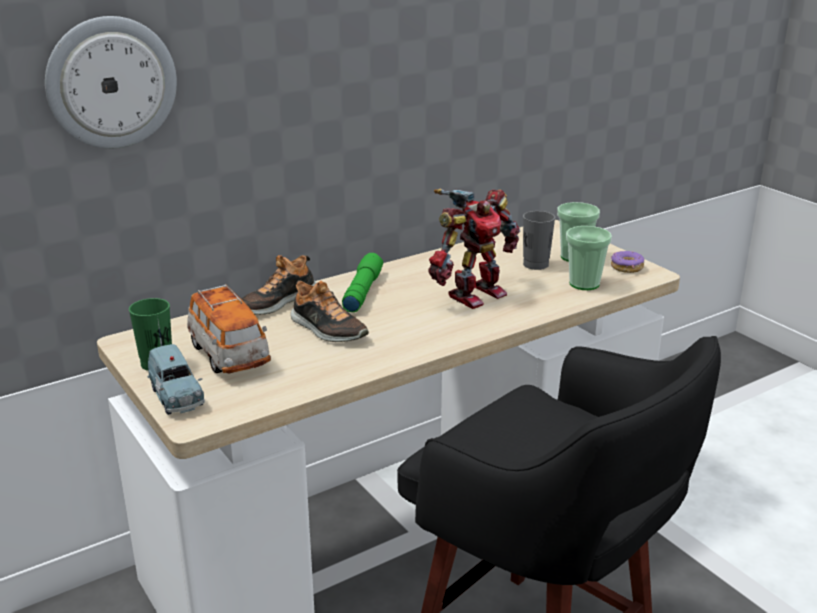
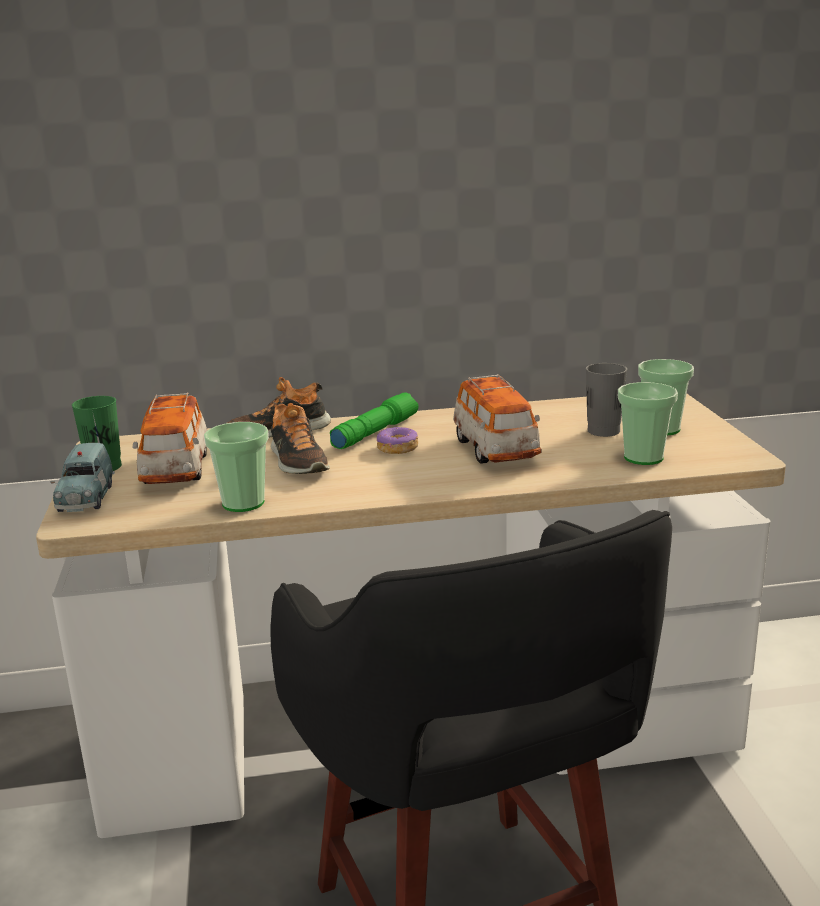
camera: 25 degrees right, 5 degrees down
(111, 83) = (103, 168): wall clock -> none
(323, 376) = (243, 503): none -> cup
(473, 294) = (495, 450): toy robot -> toy car
(626, 267) = (719, 448): donut -> donut (397, 448)

